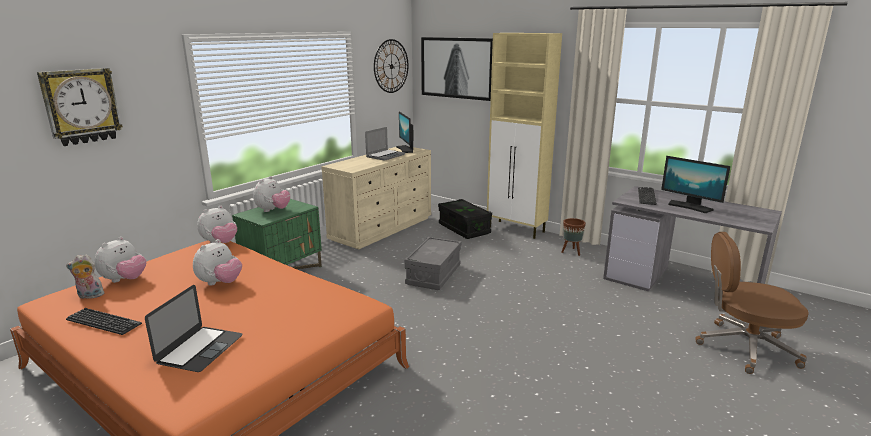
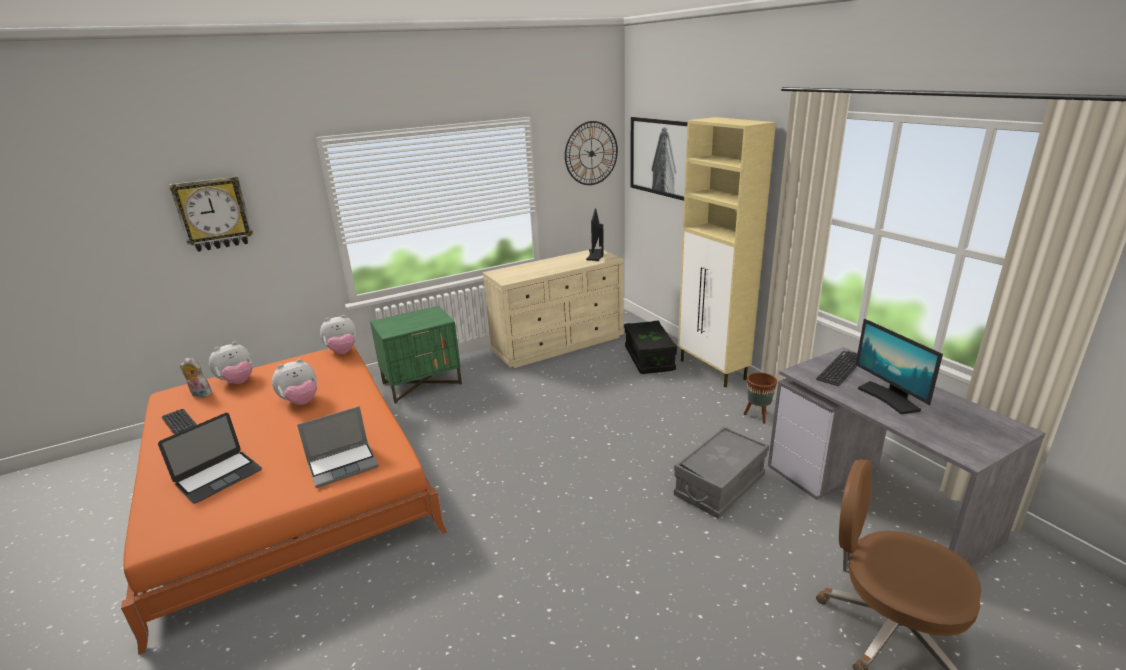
camera: 25 degrees right, 5 degrees up
(273, 210) = (409, 321): plush toy -> none
(385, 156) = (563, 263): laptop -> laptop (344, 465)
(433, 275) = (565, 417): grey storage box -> grey storage box (719, 486)

